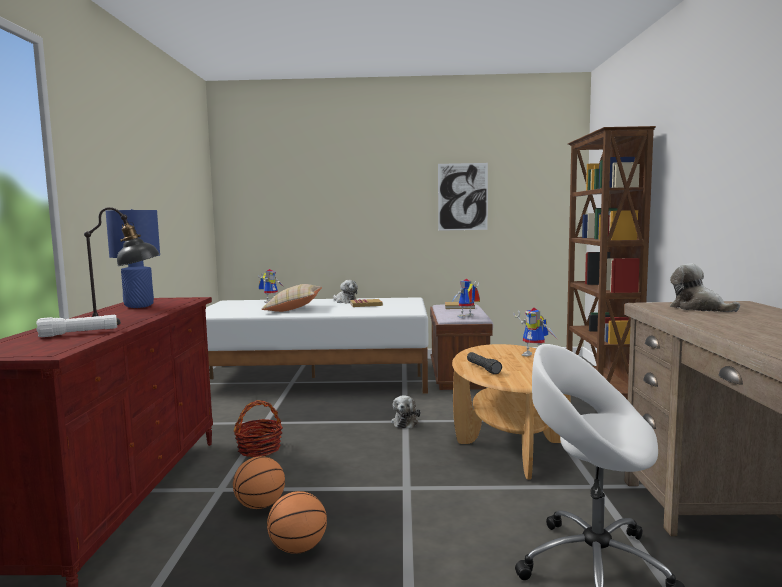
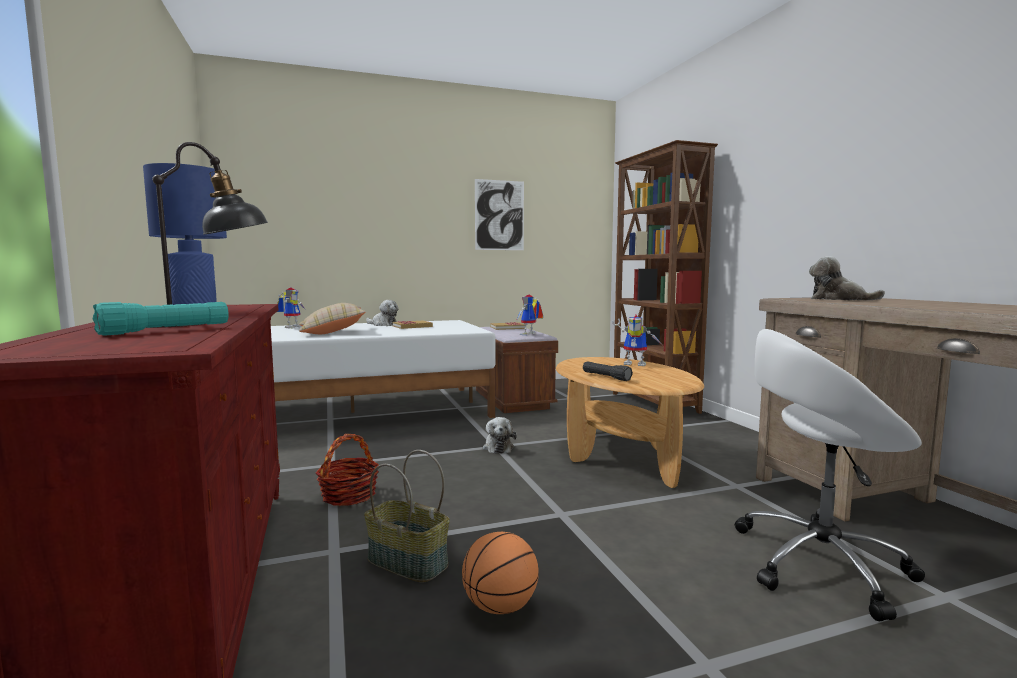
camera: 20 degrees left, 0 degrees up
(79, 334) = (166, 331): white flashlight -> turquoise flashlight
(260, 506) = (406, 563): basketball -> basket

